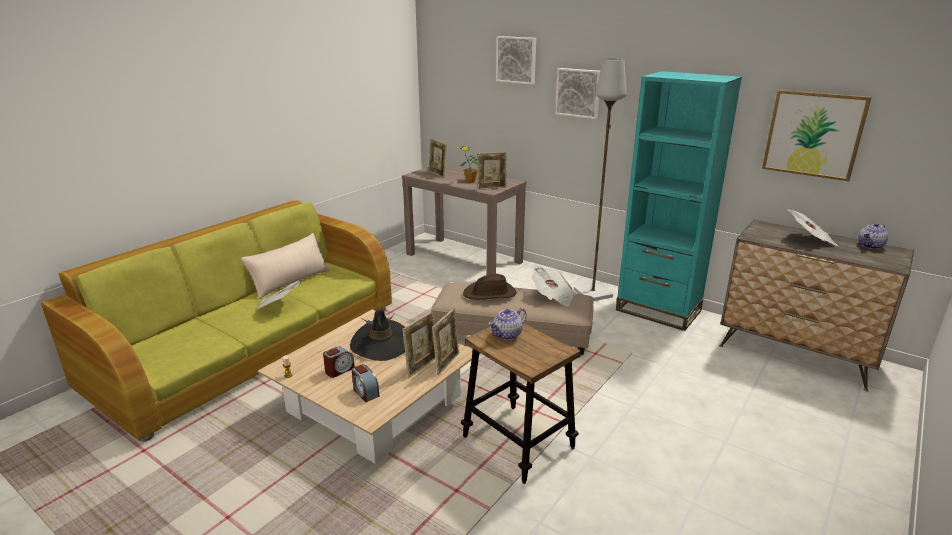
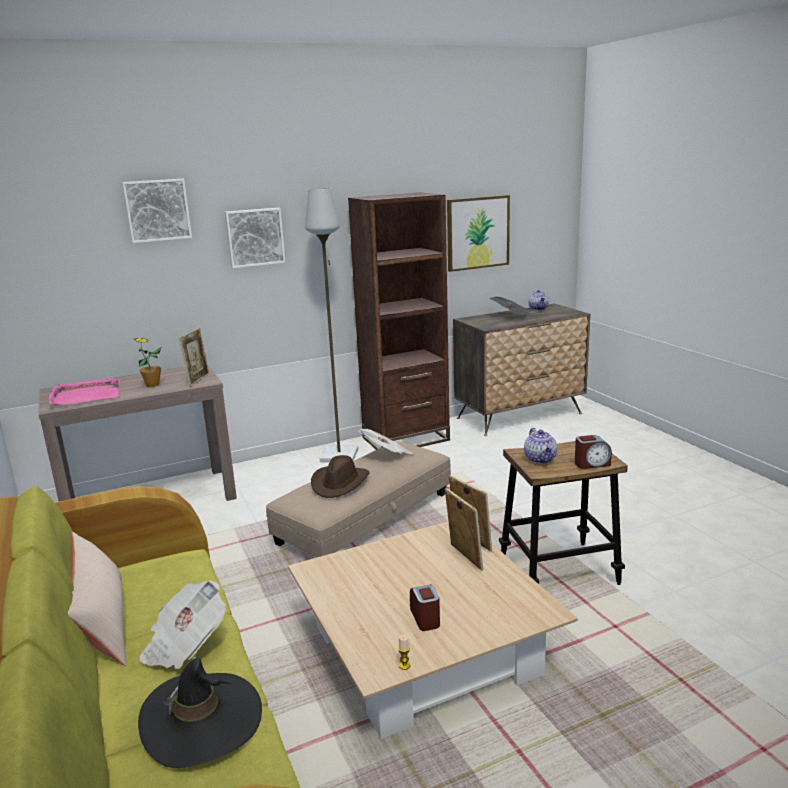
camera: 60 degrees left, 5 degrees down
(365, 392) = (492, 607): alarm clock -> alarm clock (592, 464)
(382, 343) = (388, 574): black hat -> black hat (202, 721)
(437, 174) = (85, 395): picture frame -> pink tray
(658, 310) = (406, 439): turquoise bookcase -> brown bookcase

